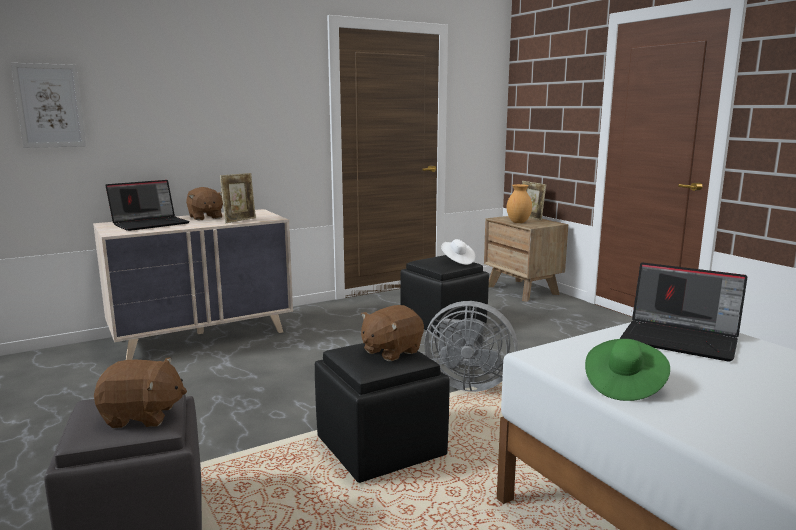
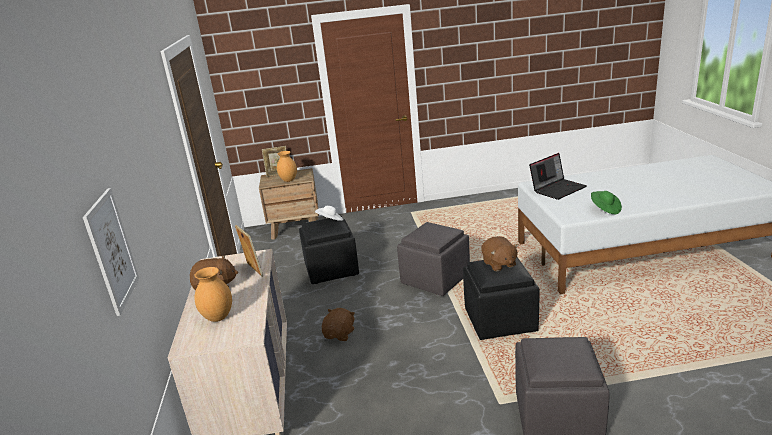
camera: 65 degrees left, 10 degrees up
(142, 416) = (568, 347): brown plush toy -> brown plush toy (340, 334)
(151, 224) = (217, 317): laptop -> brown vase
(467, 383) = (435, 279): grey fan -> grey ottoman

